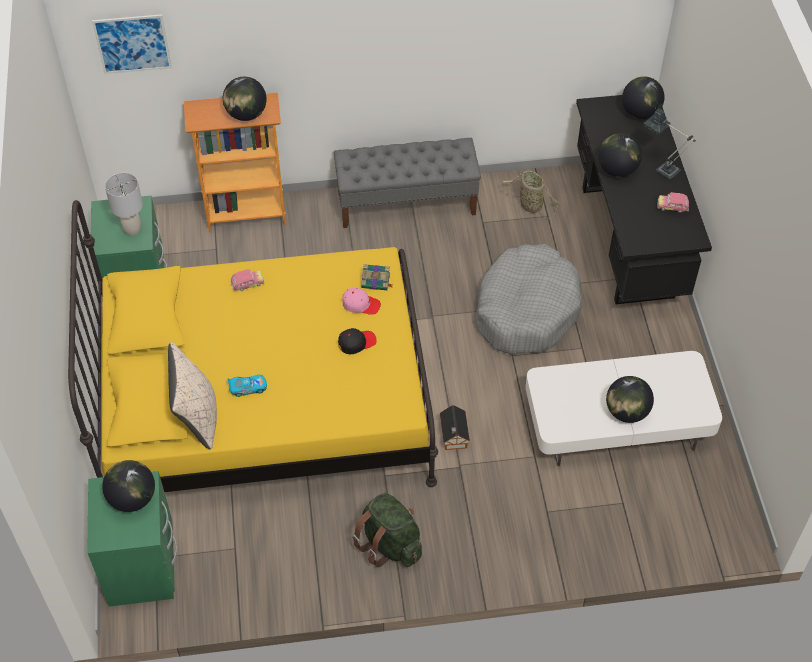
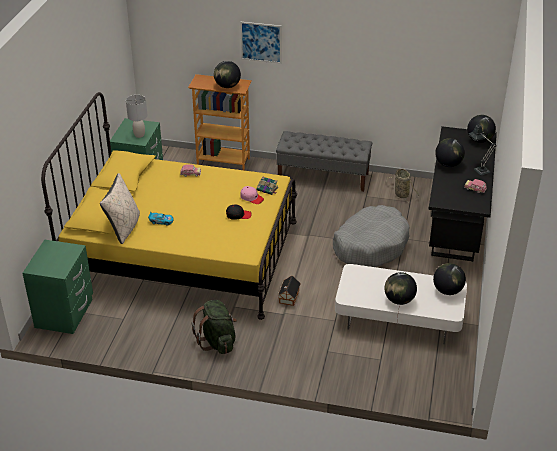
camera: 20 degrees right, 15 degrees down
(132, 44) = (170, 29): picture -> picture (261, 42)
(132, 499) = (63, 254): globe -> globe (447, 291)

